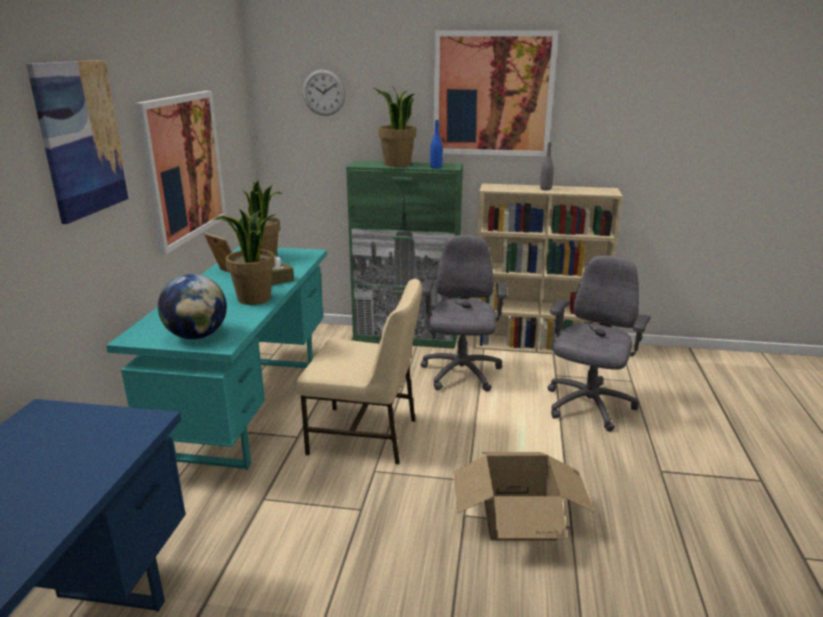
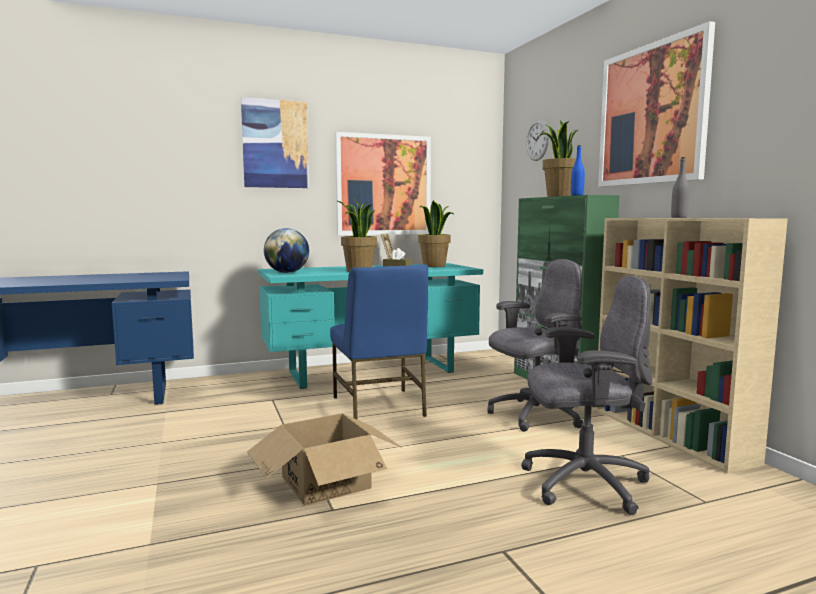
camera: 60 degrees right, 15 degrees down
(365, 436) = (379, 407): beige chair -> blue chair

